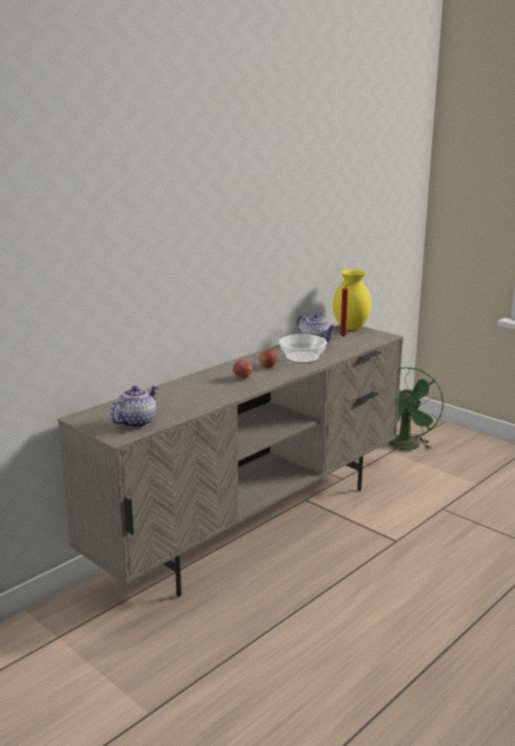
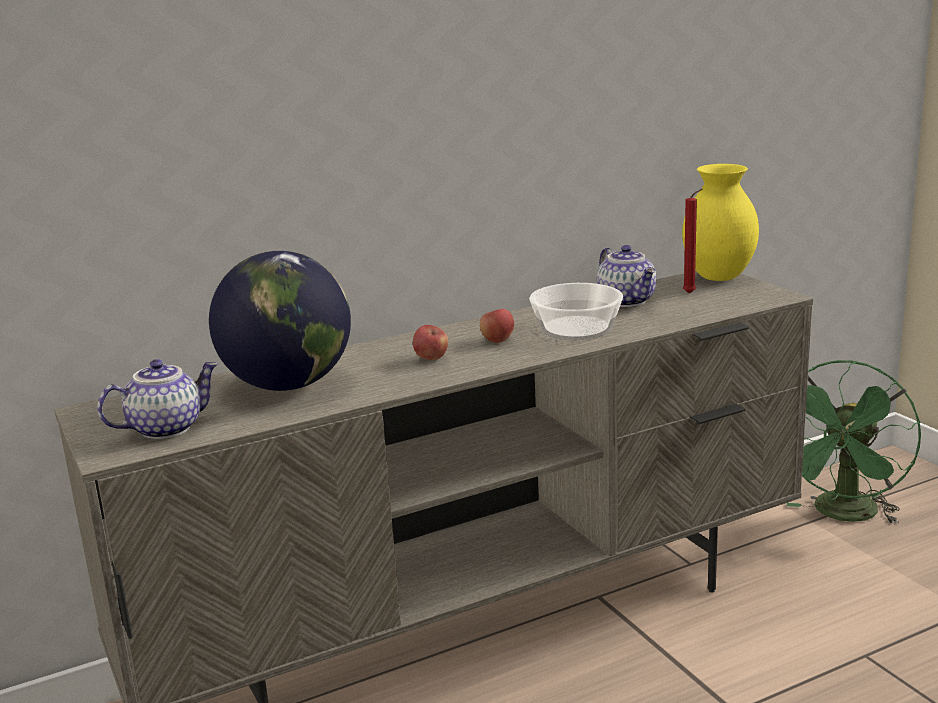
camera: 20 degrees right, 0 degrees up
(179, 396) = (289, 385): none -> globe

